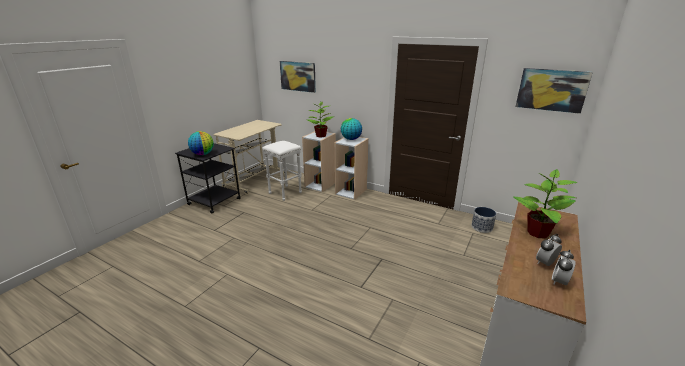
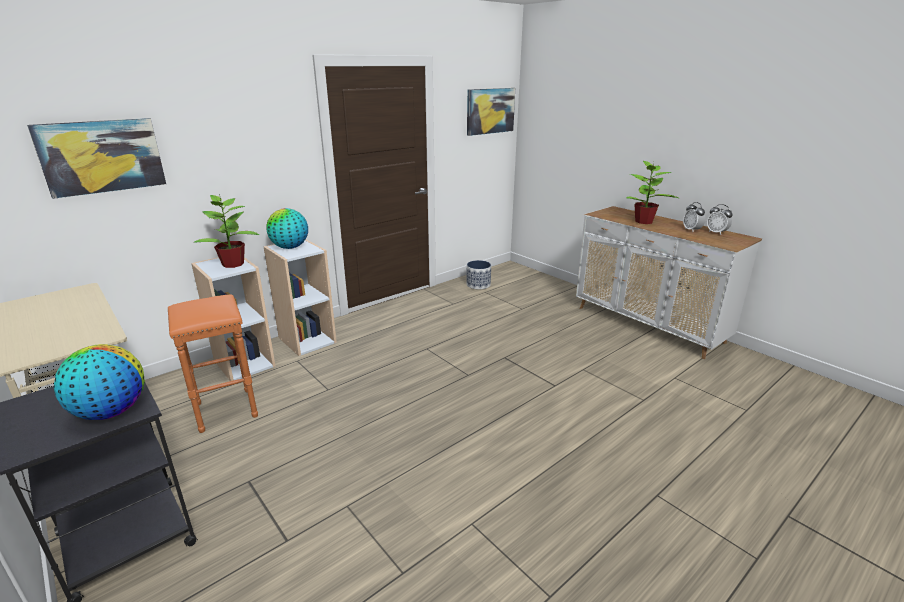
camera: 70 degrees left, 0 degrees up
(285, 193) = (227, 410): white stool -> orange stool

